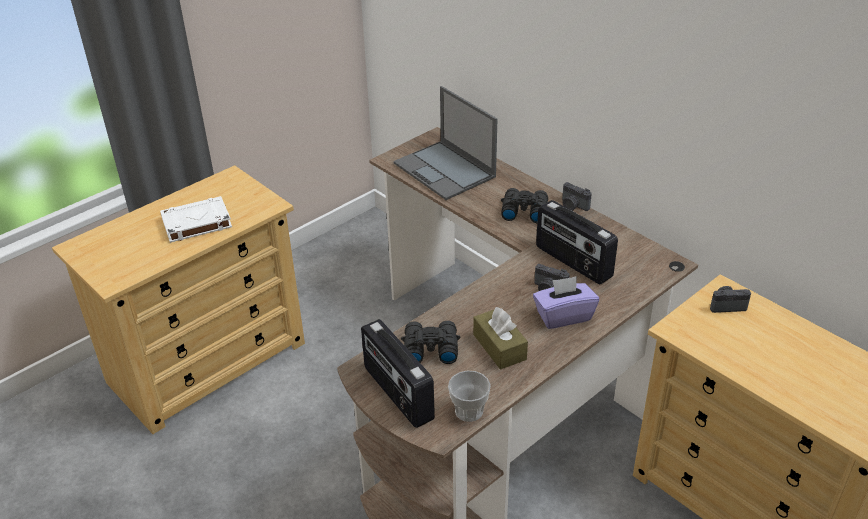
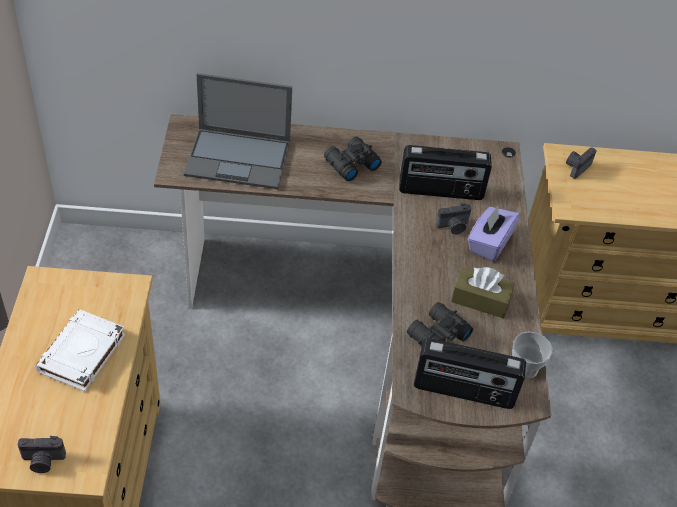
camera: 50 degrees left, 10 degrees up
(573, 206) = (380, 138): camera -> camera (43, 461)

